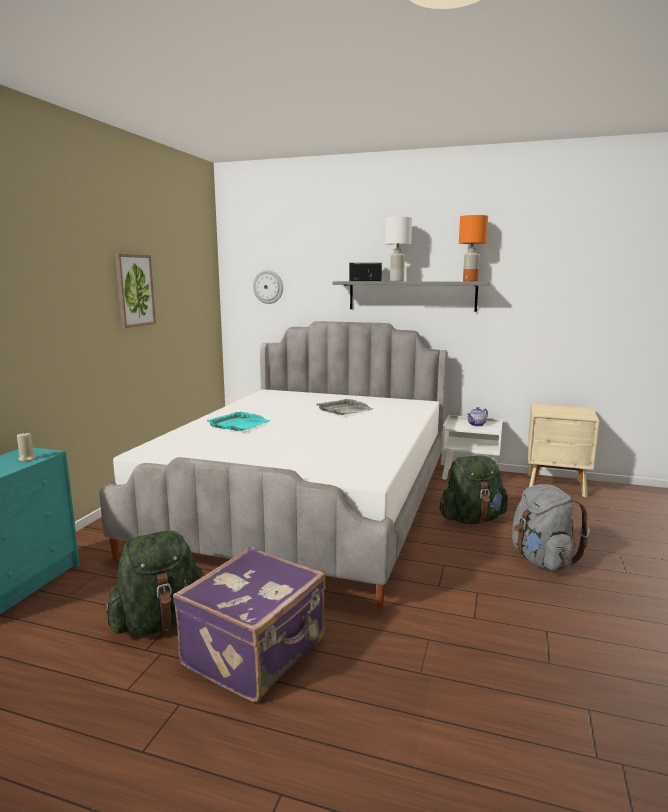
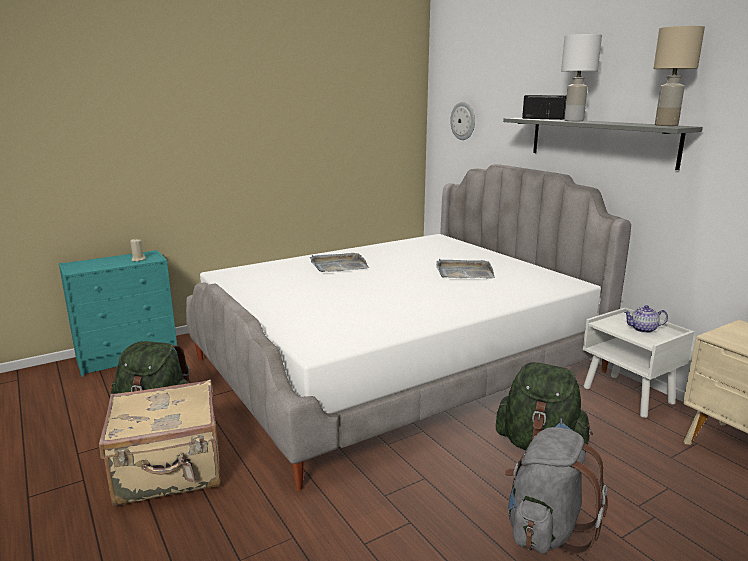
camera: 40 degrees right, 5 degrees up
(134, 290) = (297, 123): picture -> none
(239, 424) = (338, 265): turquoise tray -> grey tray
(256, 653) = (170, 471): purple suitcase -> beige suitcase
(470, 281) = (666, 125): orange table lamp -> beige table lamp

